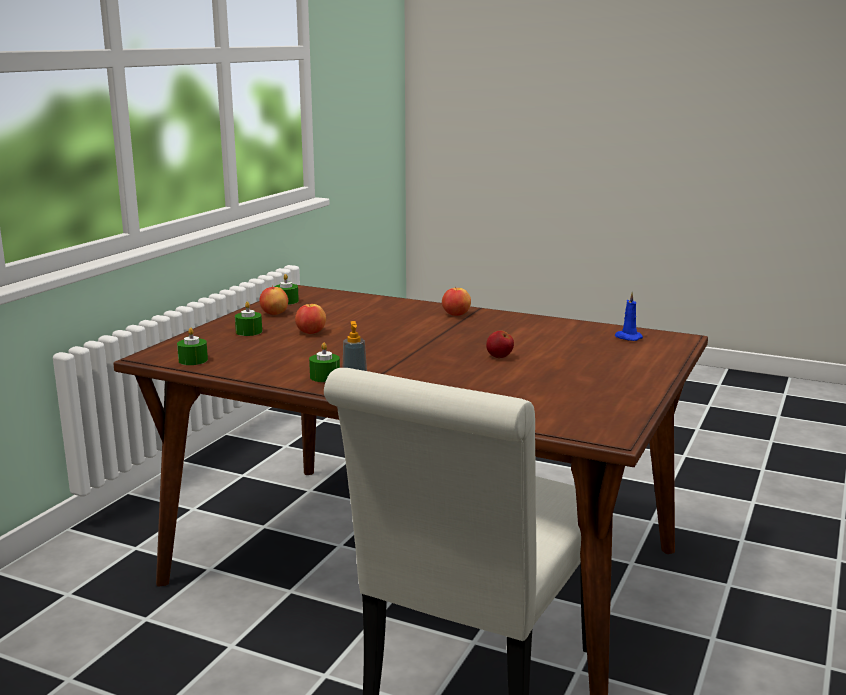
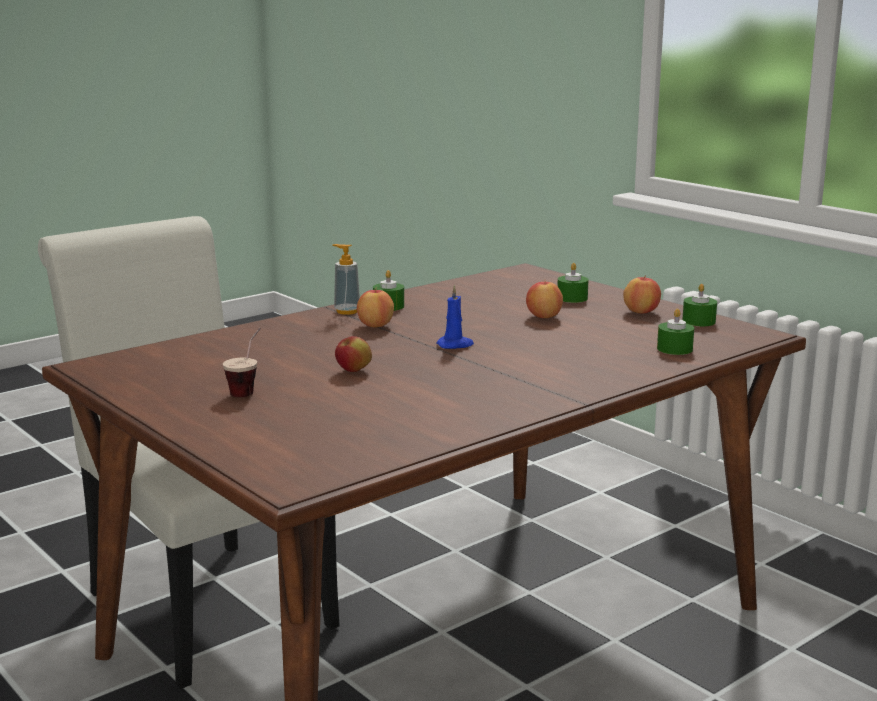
camera: 115 degrees right, 0 degrees up
(193, 360) = (493, 278): green candle -> green candle (674, 349)
(456, 314) = (558, 384): apple -> apple (375, 326)
(575, 374) = (248, 389): none -> cup
(627, 337) = (334, 451): blue candle -> blue candle (455, 345)

